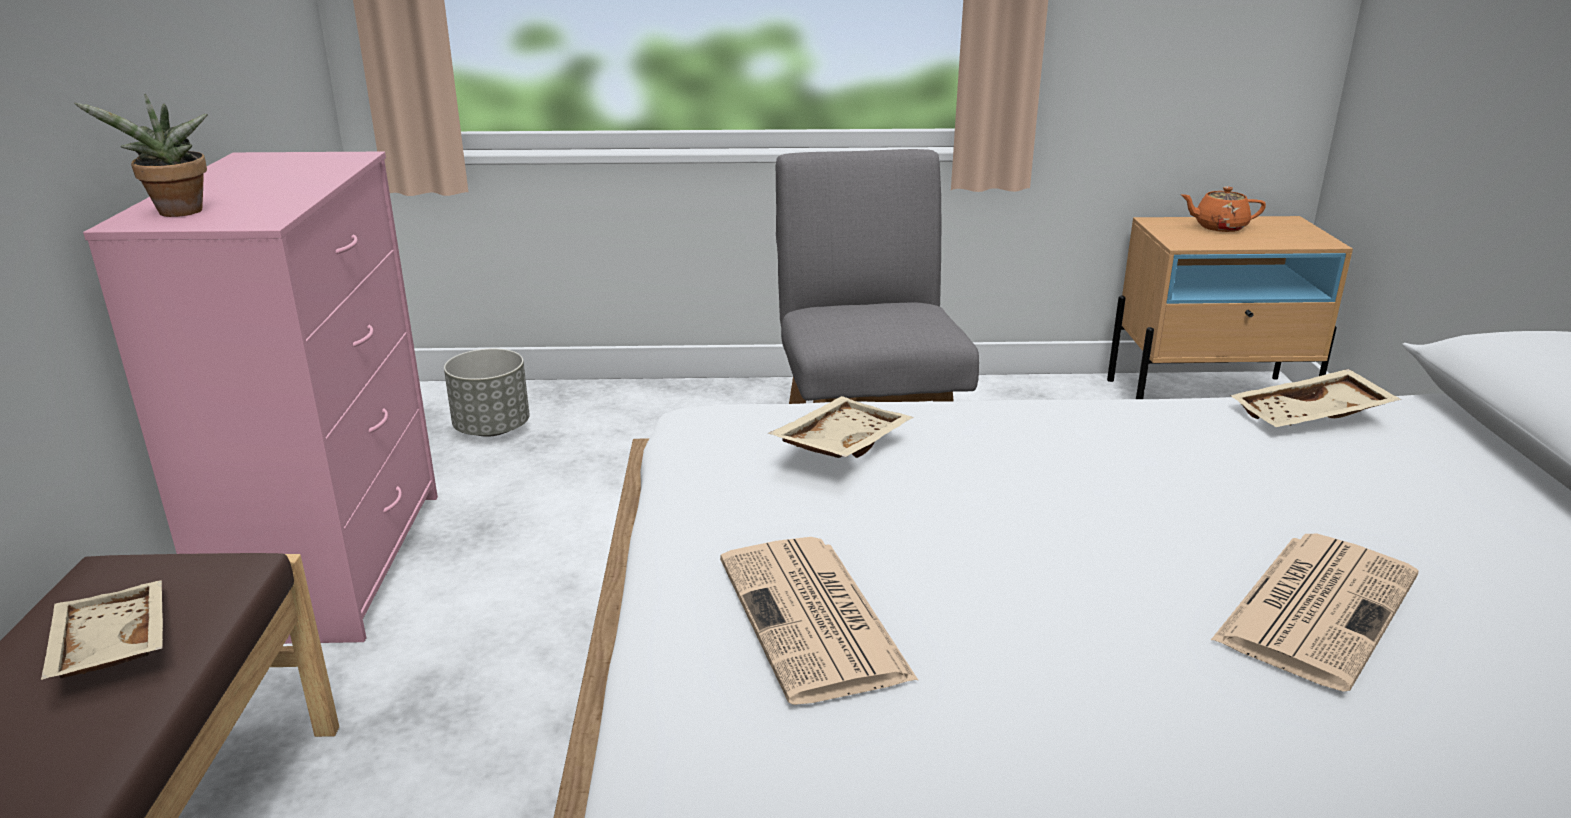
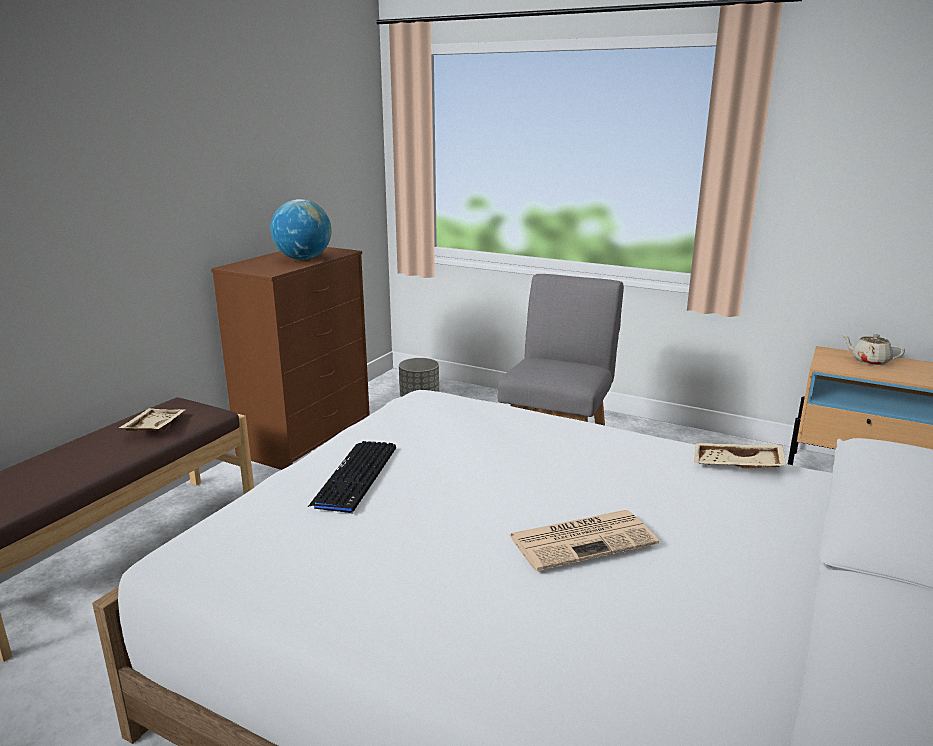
camera: 30 degrees right, 5 degrees down
(177, 213) = (248, 266): potted plant -> none
(286, 183) = (303, 259): none -> globe
(333, 561) = (306, 438): pink dresser -> brown dresser
(815, 619) = (355, 477): newspaper -> keyboard
(840, 444) = (453, 416): beige tray -> none
(1219, 227) = (869, 361): orange teapot -> beige teapot

